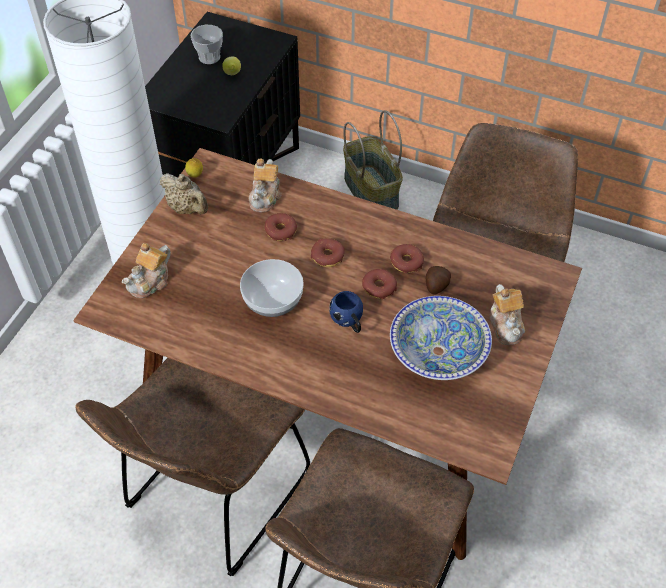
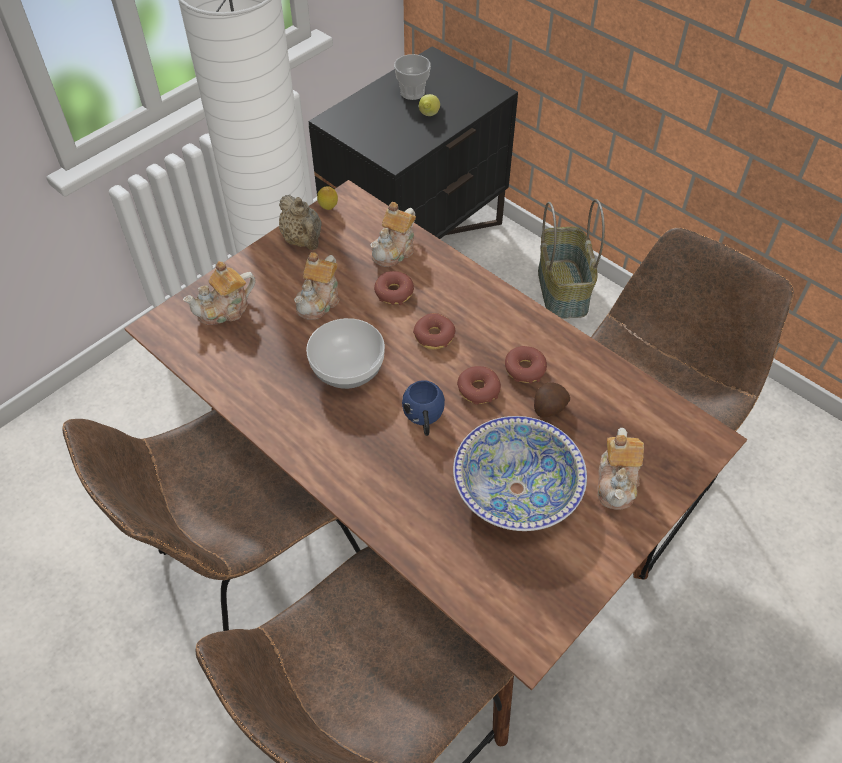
camera: 20 degrees right, 0 degrees up
(224, 253) = (319, 301): none -> teapot

